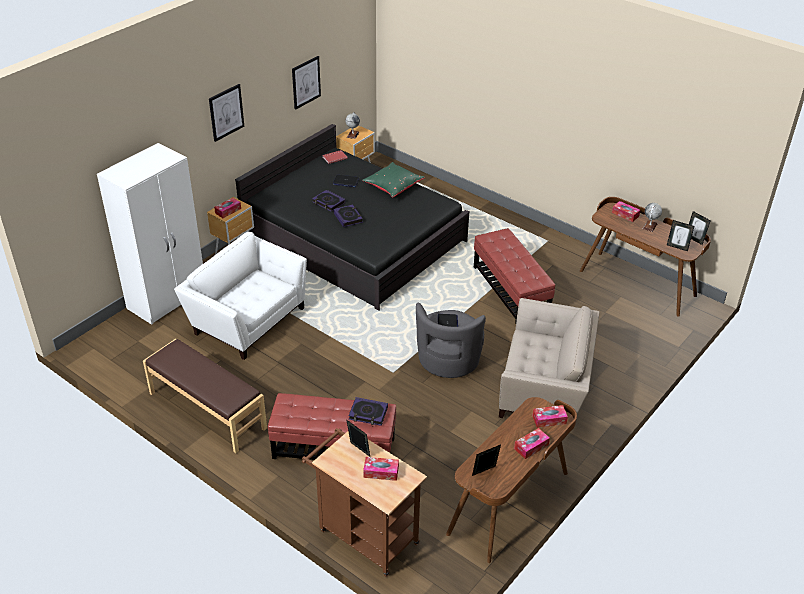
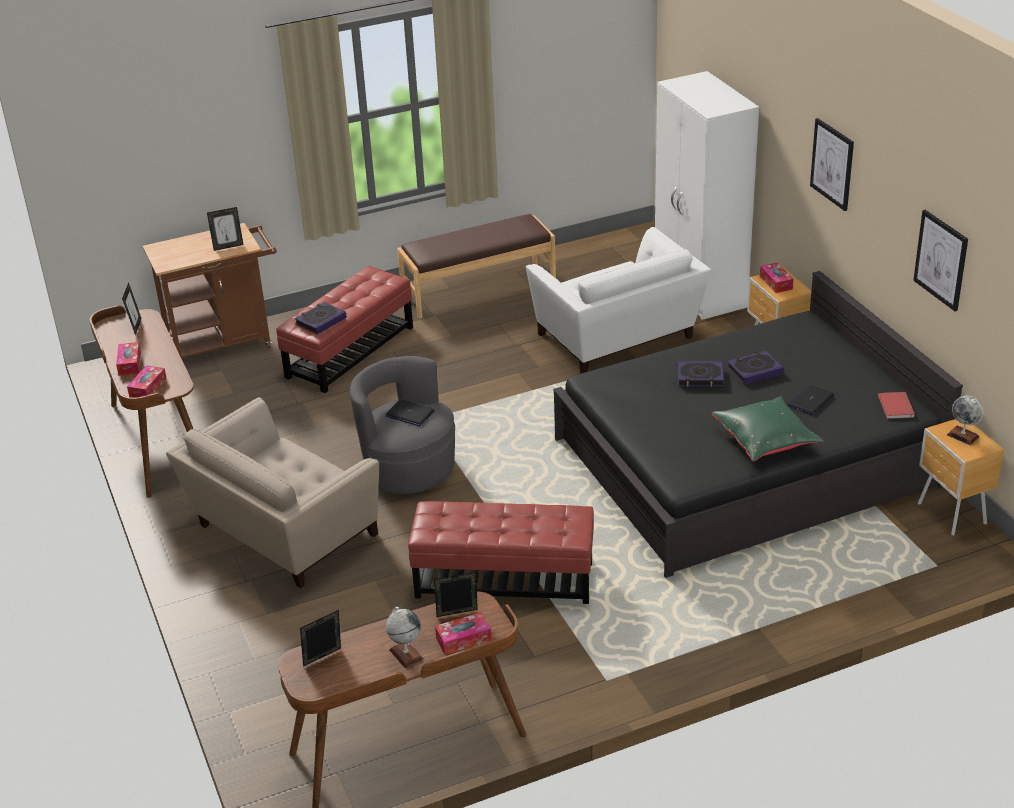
camera: 120 degrees right, 5 degrees down
(247, 319) = (617, 338): white armchair -> white armchair turned 90 degrees clockwise
(381, 472) = (190, 252): tissue box -> none
(694, 239) = (323, 694): picture frame -> picture frame (457, 615)

